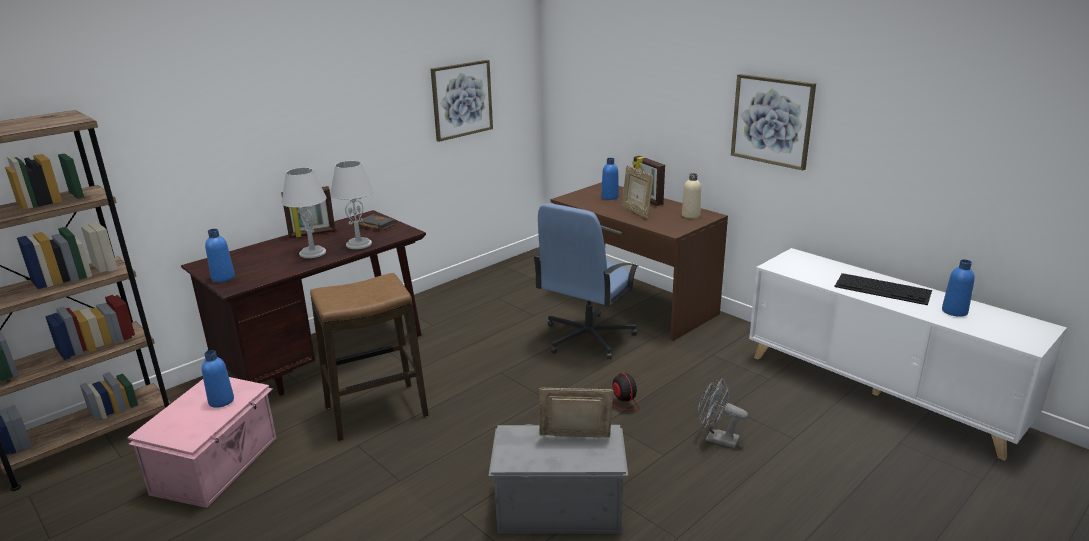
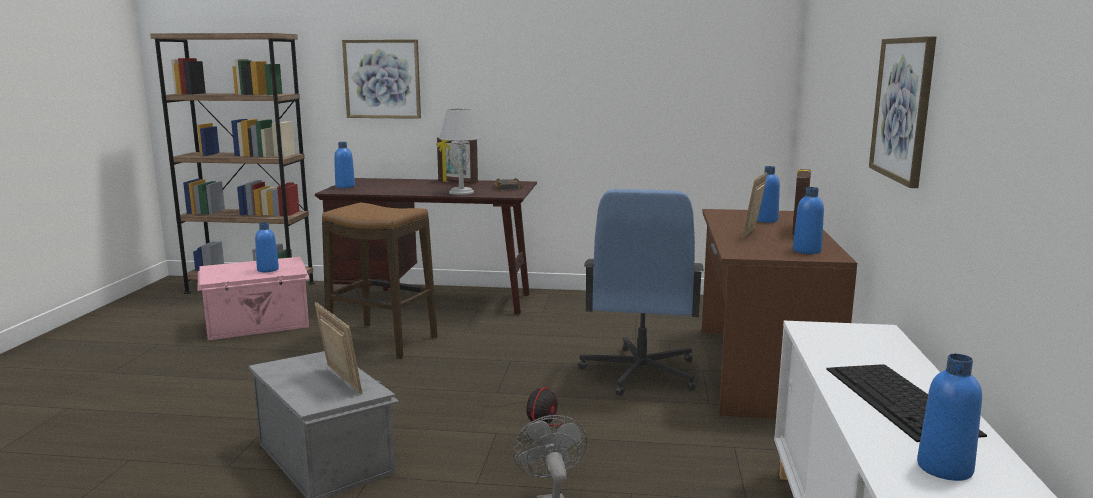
camera: 50 degrees right, 10 degrees down
(313, 253) = (423, 189): grey table lamp -> none
(461, 99) = (670, 88): picture -> picture (382, 79)
(587, 337) = (640, 373): blue office chair -> blue office chair turned 75 degrees counterclockwise
(690, 215) = (807, 251): beige bottle -> blue bottle

